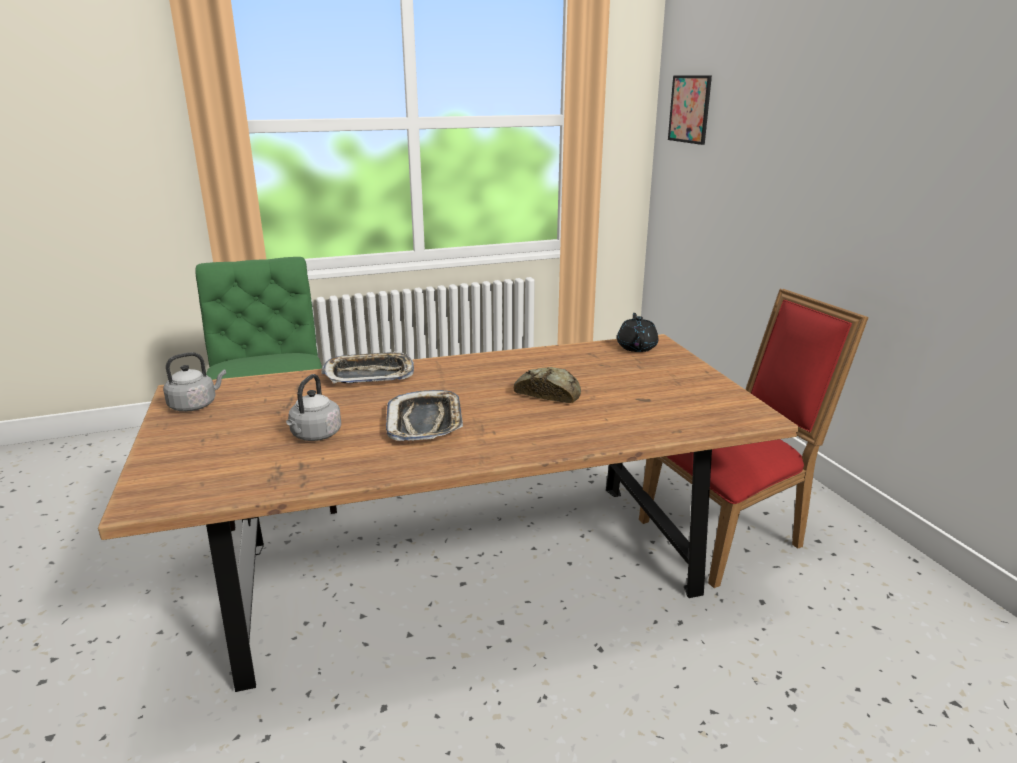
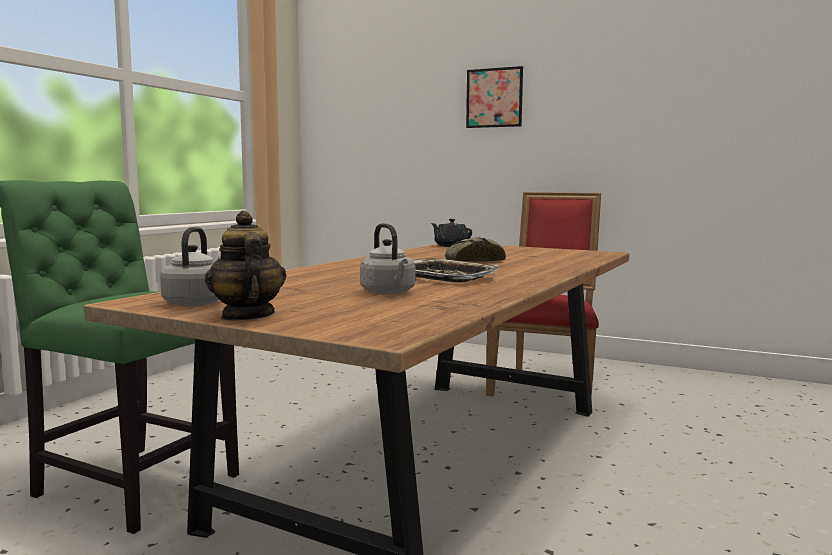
camera: 45 degrees left, 15 degrees down
(165, 438) = (246, 316): none -> teapot
(369, 374) = (308, 272): tray -> none
(689, 109) = (345, 95): picture -> picture (494, 98)

